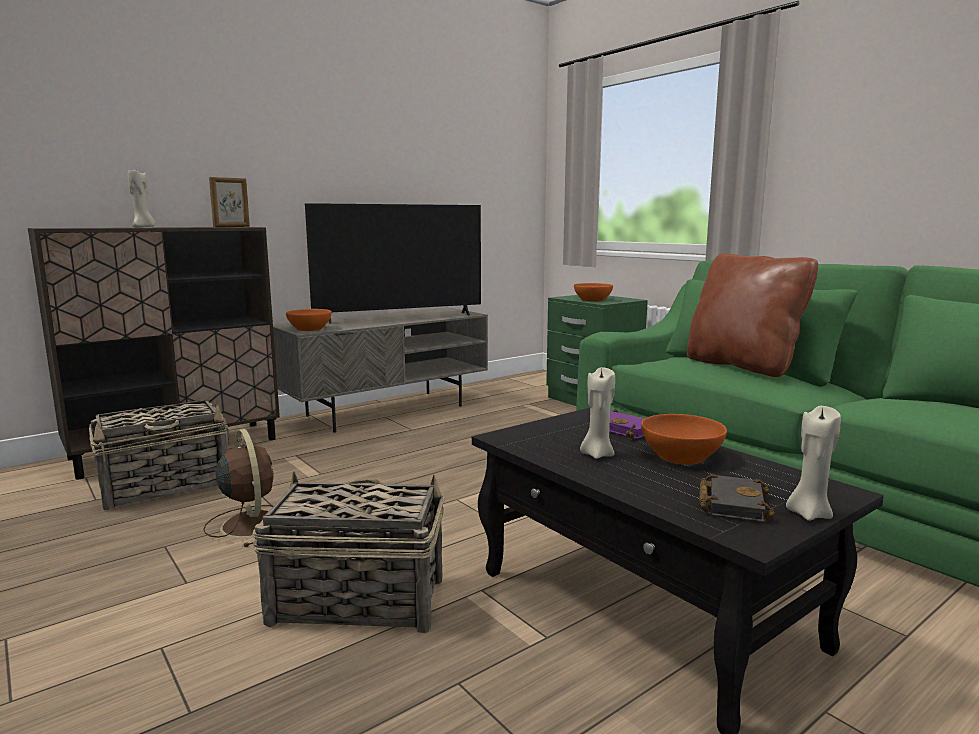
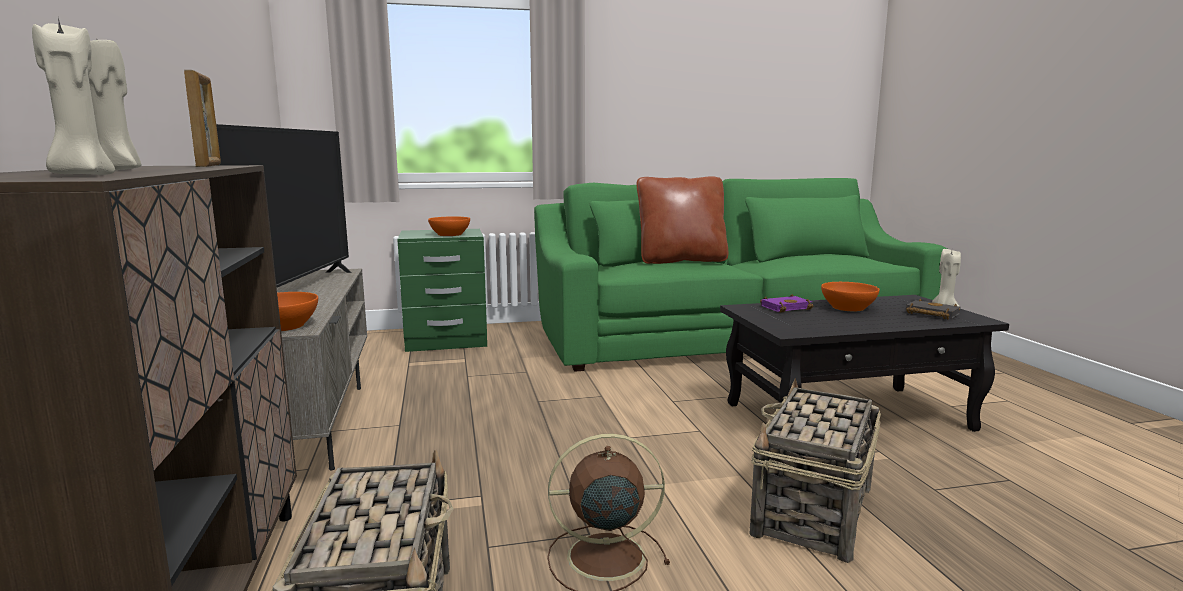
camera: 65 degrees left, 0 degrees up
(597, 454) = (839, 320): beige candle -> beige candle (81, 175)

